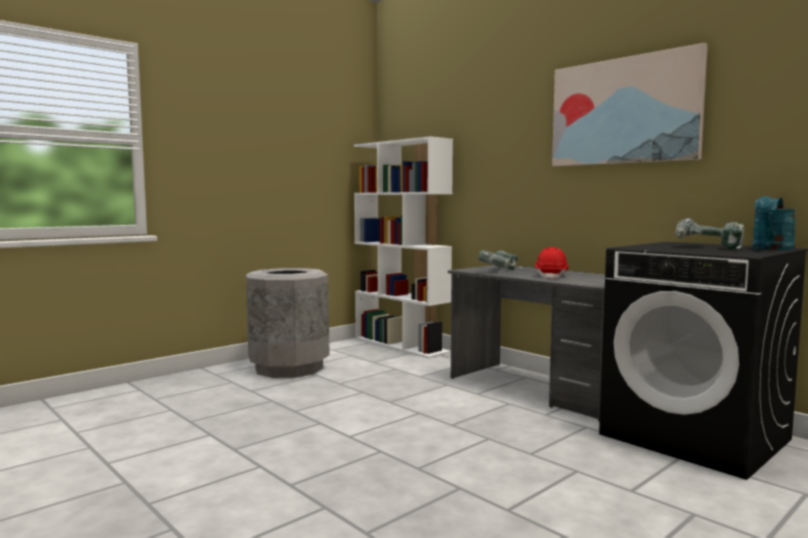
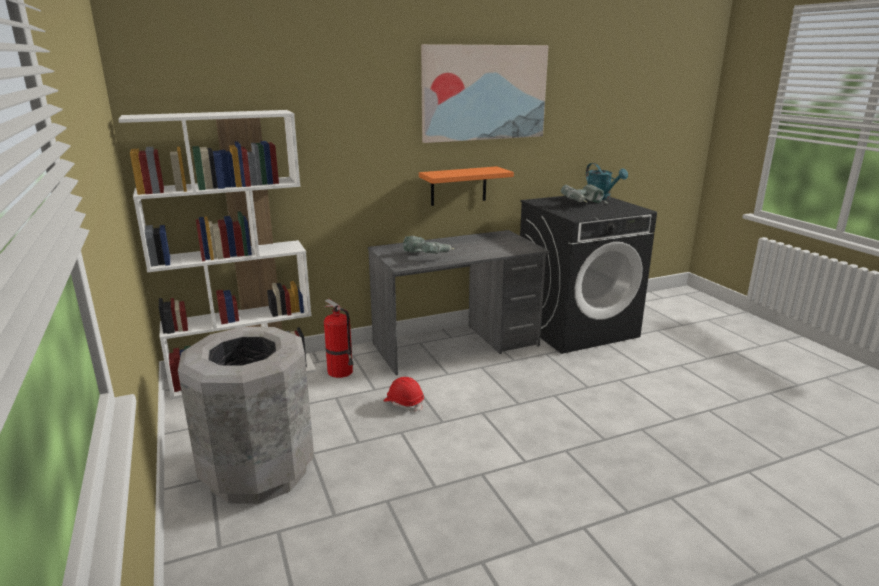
camera: 70 degrees left, 15 degrees up
(436, 364) = (341, 371): none -> fire extinguisher
(551, 276) = (473, 249): red hard hat -> red hard hat (404, 403)
(592, 215) = (458, 186): none -> orange shelf

